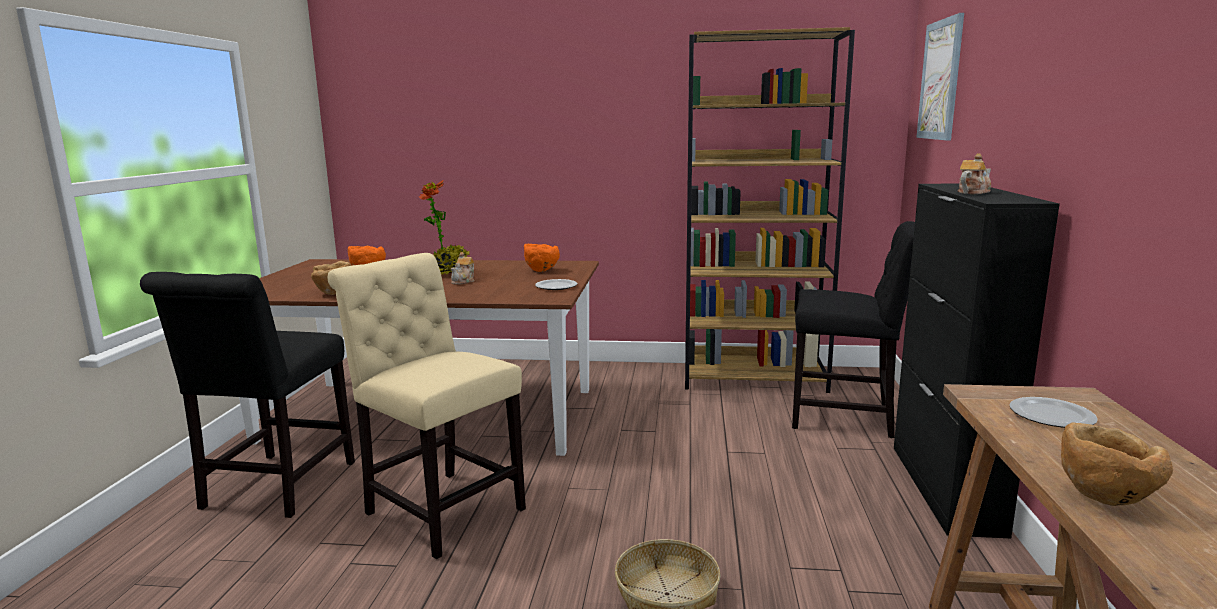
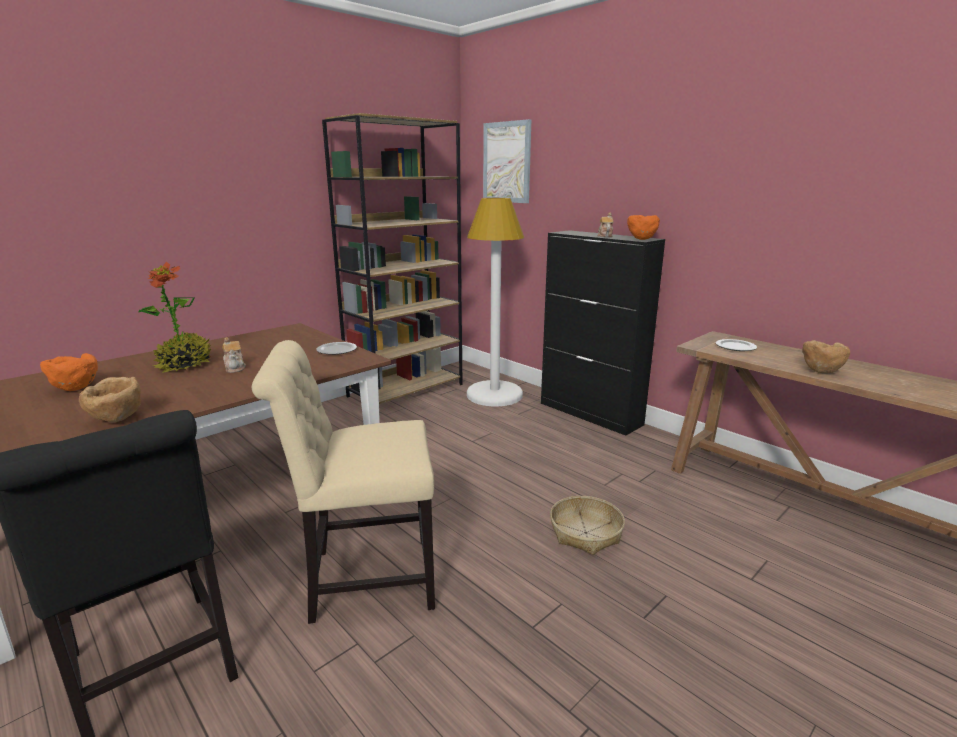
camera: 50 degrees left, 5 degrees up
(541, 270) = (279, 341): orange bowl -> orange bowl (641, 239)
(848, 417) = (494, 395): black chair -> white floor lamp

